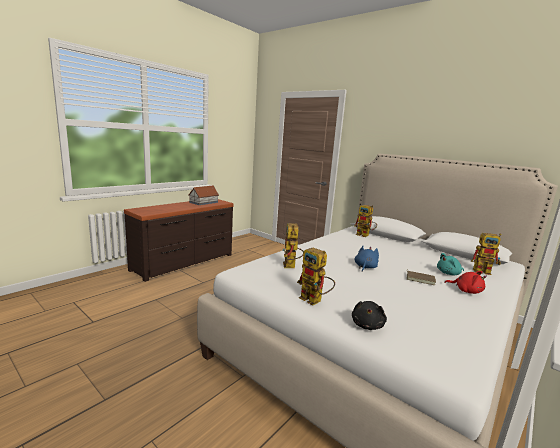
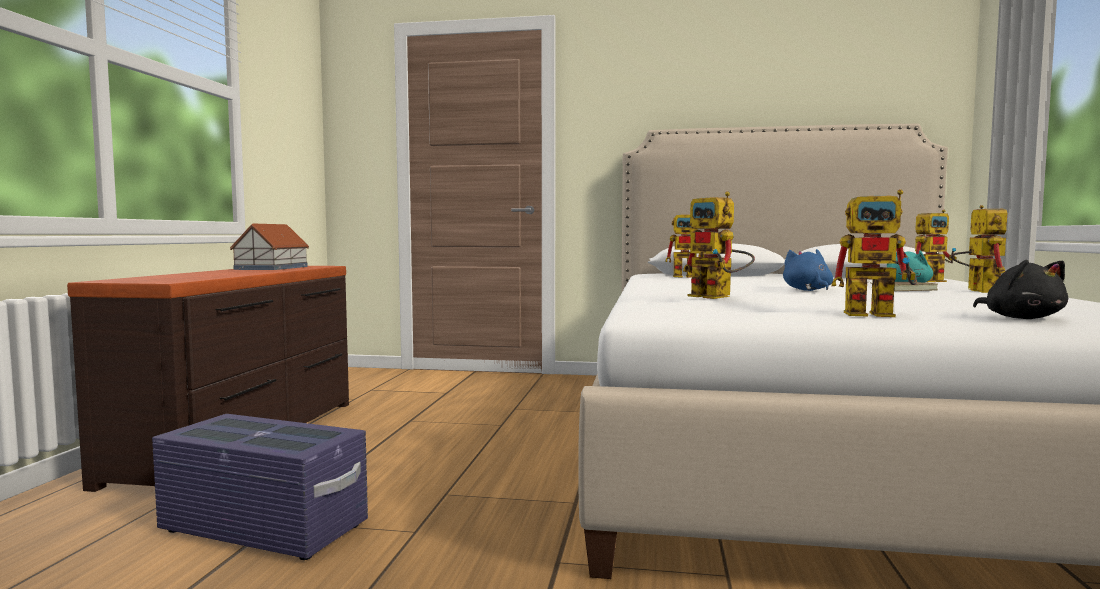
camera: 30 degrees left, 10 degrees down
(149, 300) = (264, 528): none -> purple storage box
(466, 291) = (977, 290): red plush toy -> toy robot

